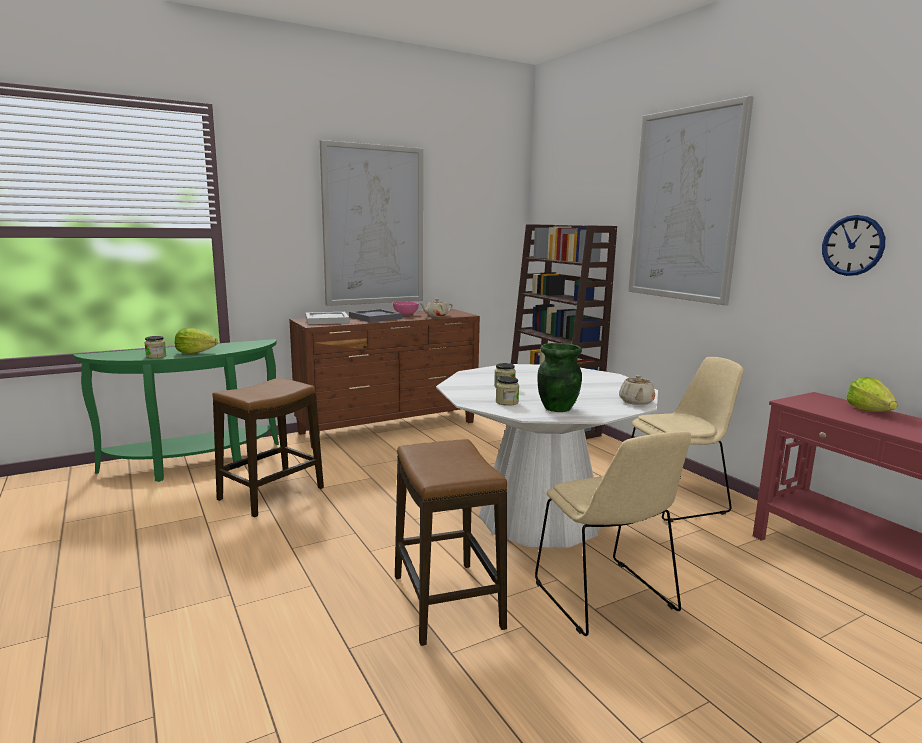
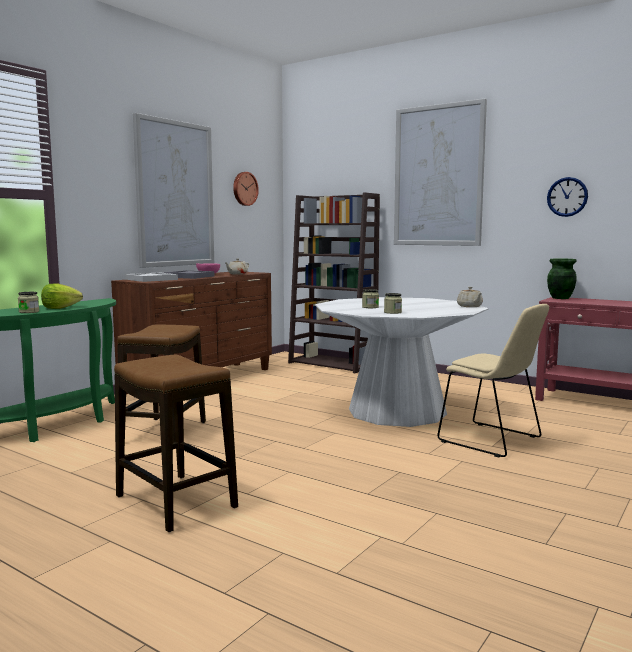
camera: 25 degrees left, 5 degrees down
(447, 602) = (398, 460): stool -> stool (176, 502)
(471, 216) = (244, 188): none -> wall clock
(557, 408) = (431, 312): green vase -> green vase (560, 298)
(676, 499) = (470, 390): beige chair -> none
(869, 411) = (595, 300): lettuce -> none

